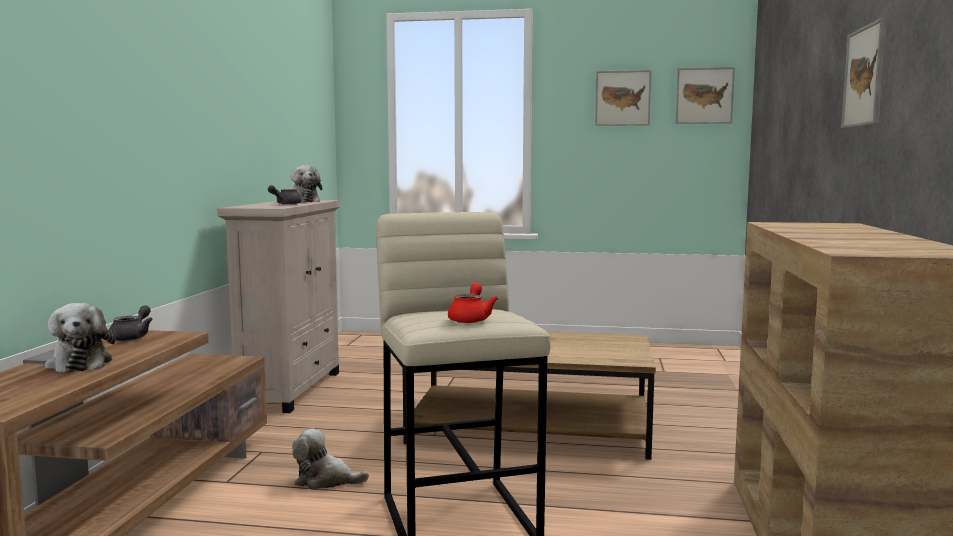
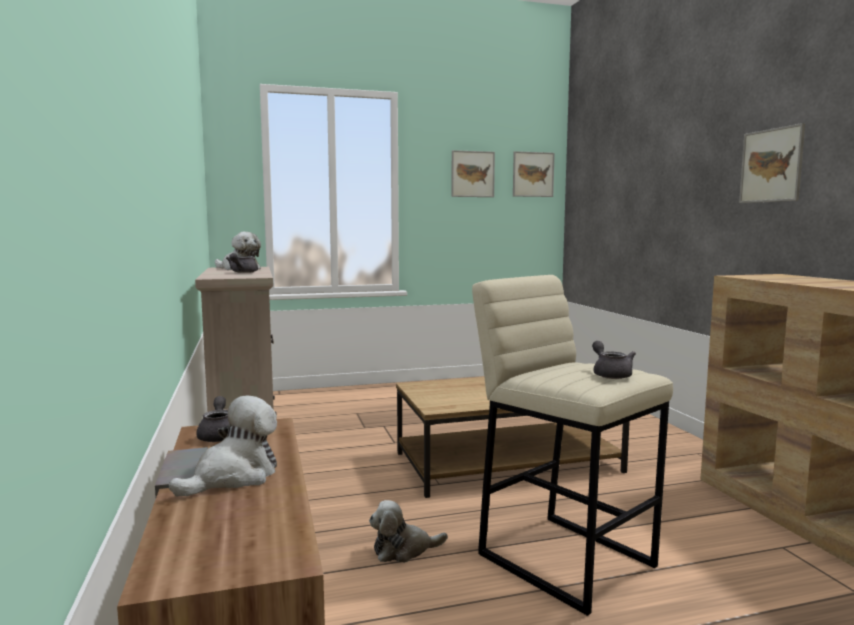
camera: 25 degrees left, 0 degrees up
(80, 363) = (234, 477): plush toy -> plush toy turned 90 degrees counterclockwise
(471, 319) = (610, 374): red teapot -> grey teapot

